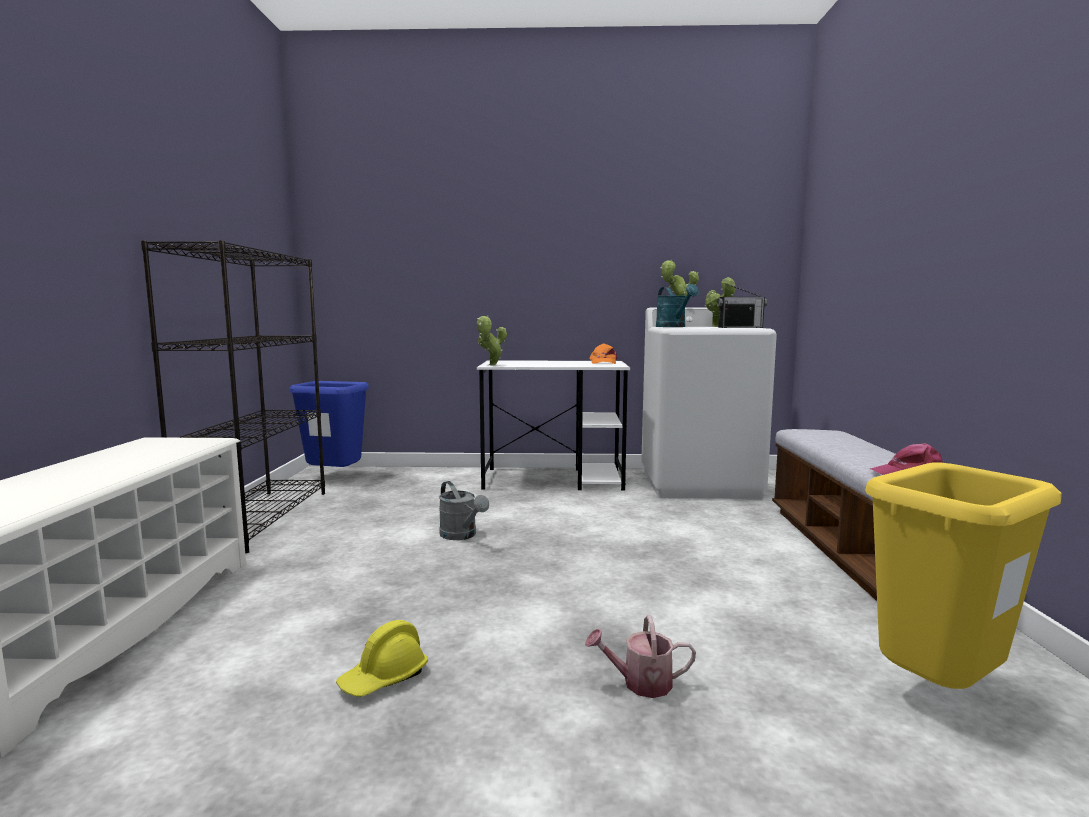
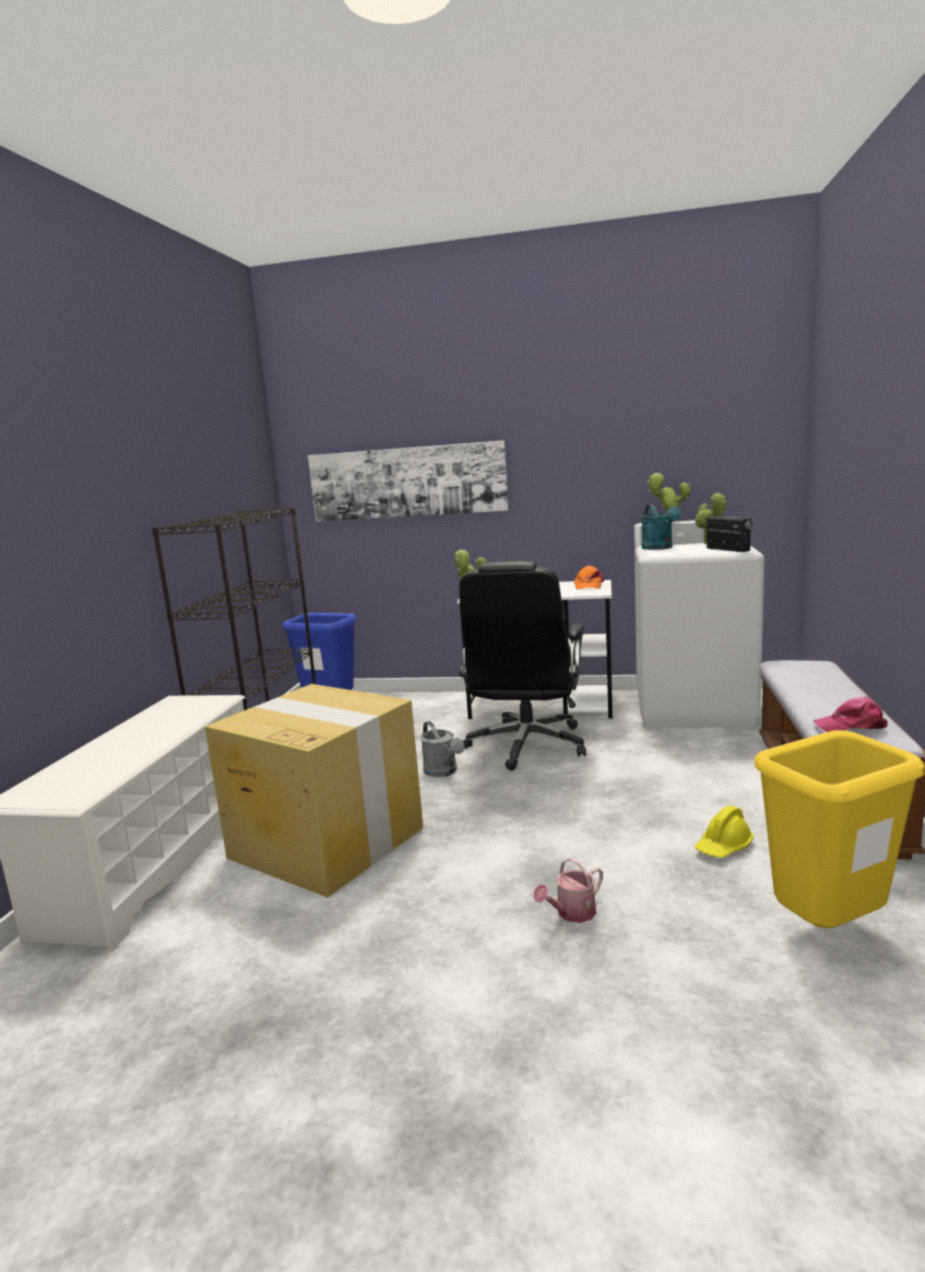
camera: 10 degrees right, 5 degrees up
(327, 607) = (325, 842): none -> cardboard box
(384, 678) = (369, 903): yellow hard hat -> yellow hard hat (724, 847)
(429, 256) = (407, 482): none -> picture
(546, 512) = (526, 745): none -> black office chair
(640, 683) = (572, 913): watering can -> watering can turned 45 degrees counterclockwise
(740, 327) = (727, 550): radio -> radio turned 120 degrees counterclockwise

